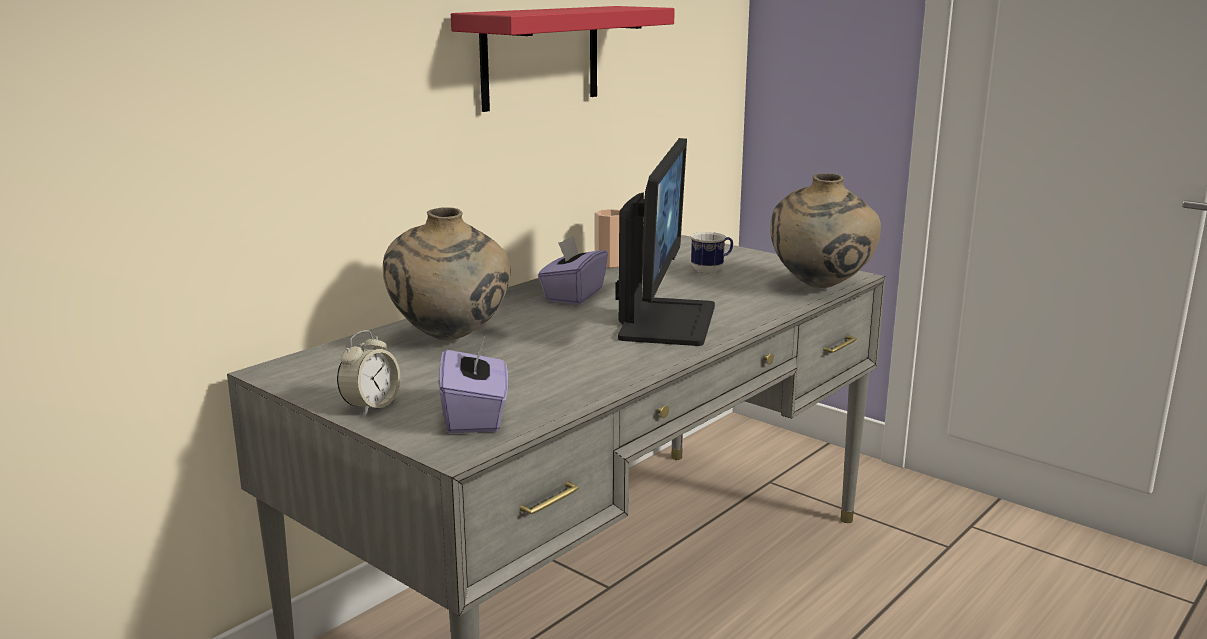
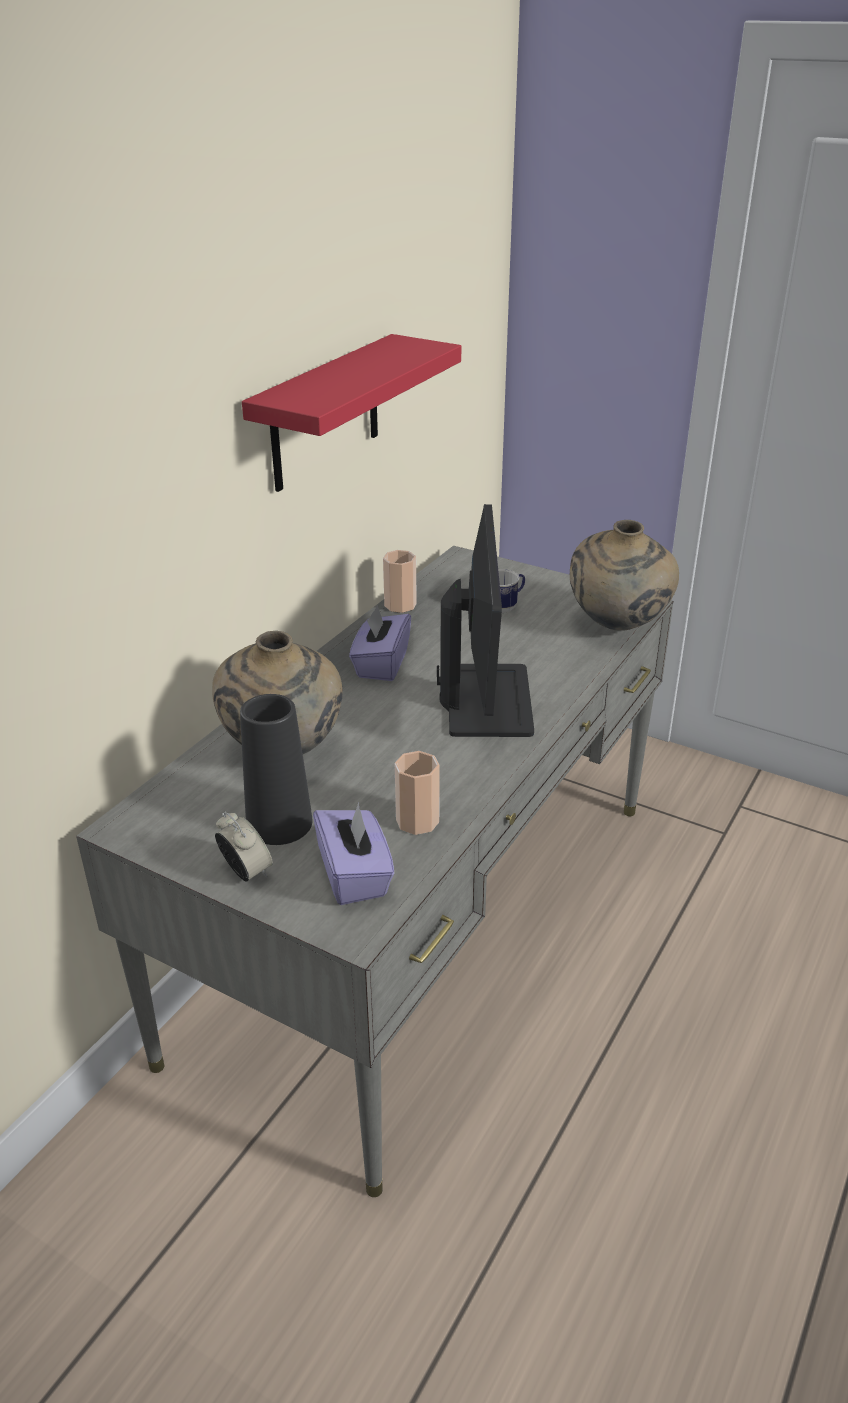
camera: 10 degrees left, 15 degrees up
(371, 406) = (246, 872): alarm clock -> alarm clock turned 60 degrees counterclockwise
(420, 379) = (279, 823): none -> black vase
(557, 388) = (417, 821): none -> cup

